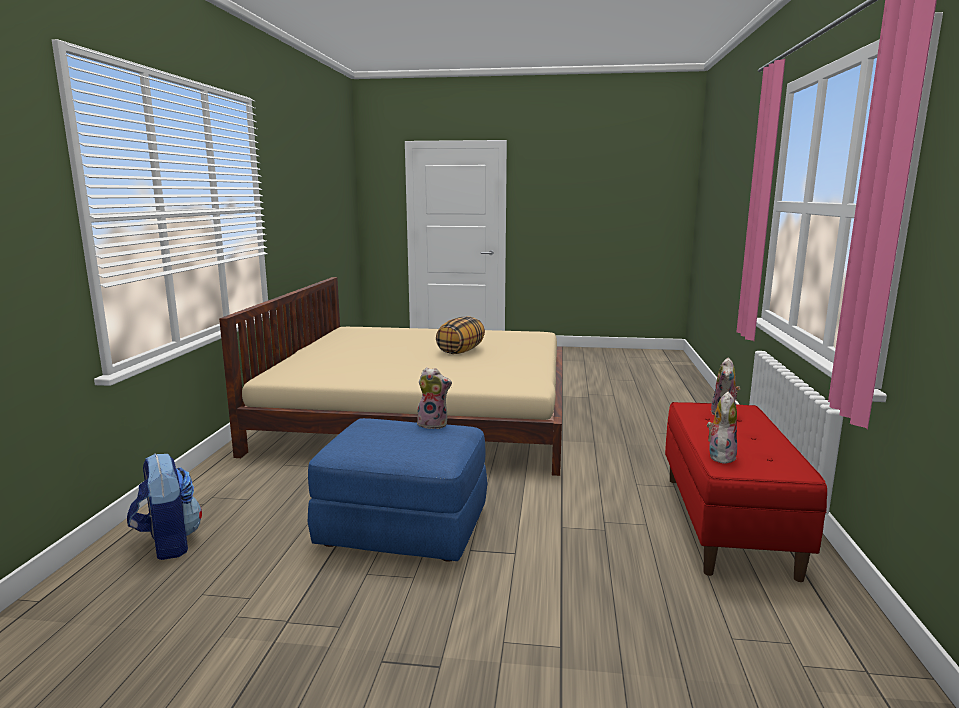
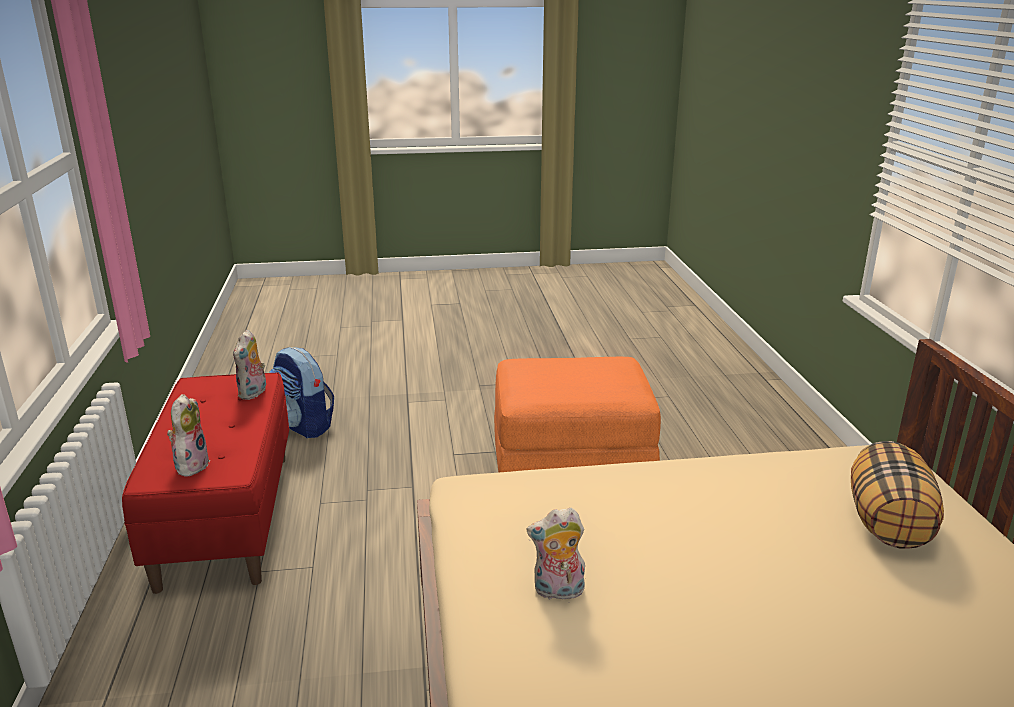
camera: 165 degrees right, 10 degrees up
(168, 543) = (755, 421): backpack -> backpack (304, 426)
(402, 527) = (572, 463): blue ottoman -> orange ottoman
(434, 424) = (557, 397): plush toy -> plush toy (558, 592)
(460, 351) = (687, 629): pillow -> pillow (889, 524)

